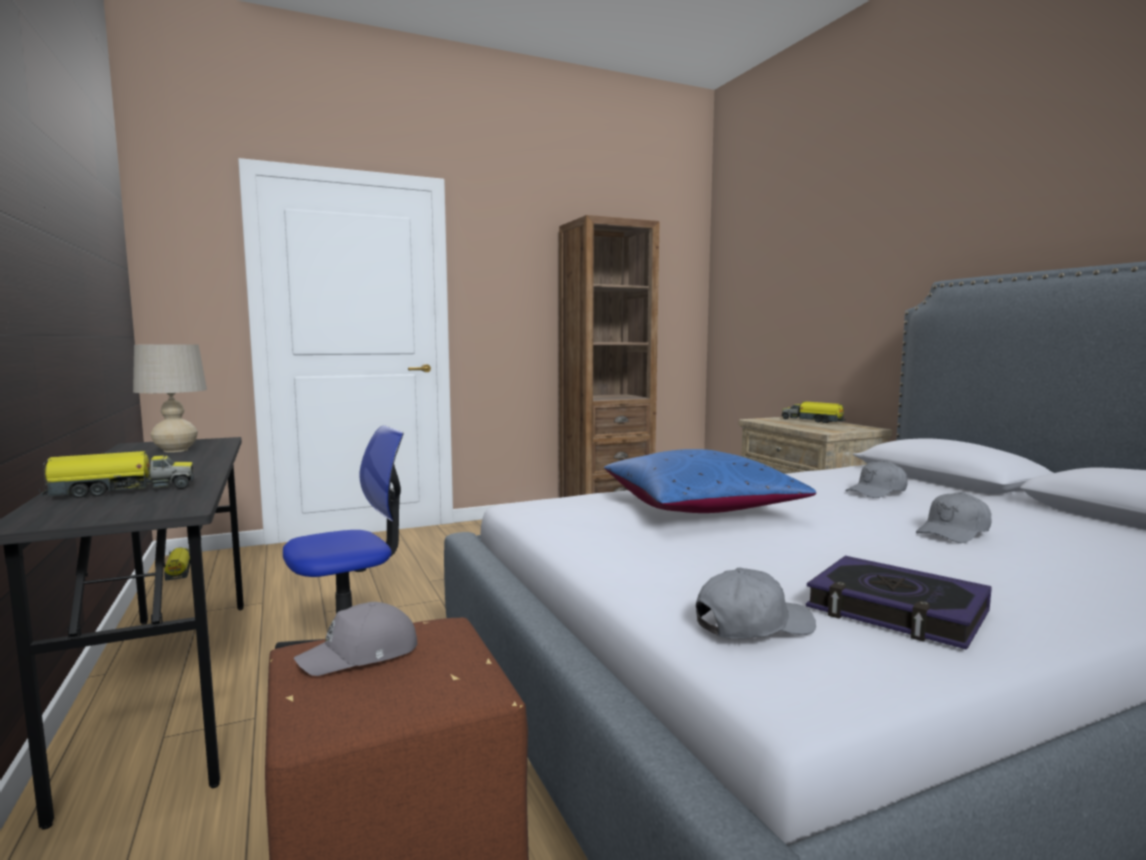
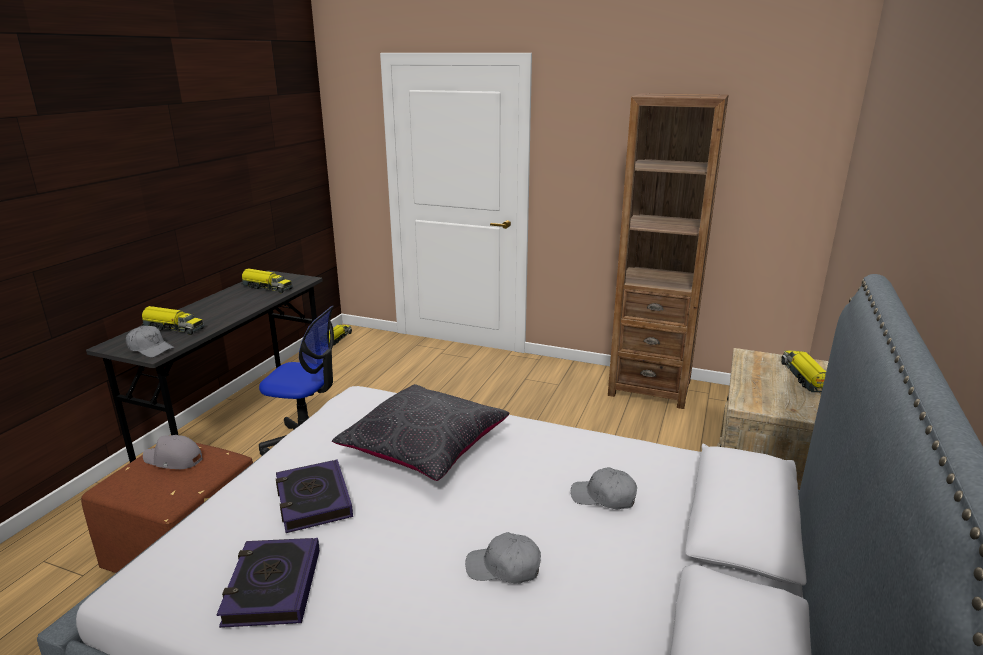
camera: 45 degrees right, 15 degrees up
(176, 450) = (267, 288): beige table lamp -> toy truck
(699, 507) = (425, 446): blue pillow -> black pillow
(728, 560) = (313, 501): none -> book
(752, 625) = (203, 547): grey cap -> grey cap (150, 349)

